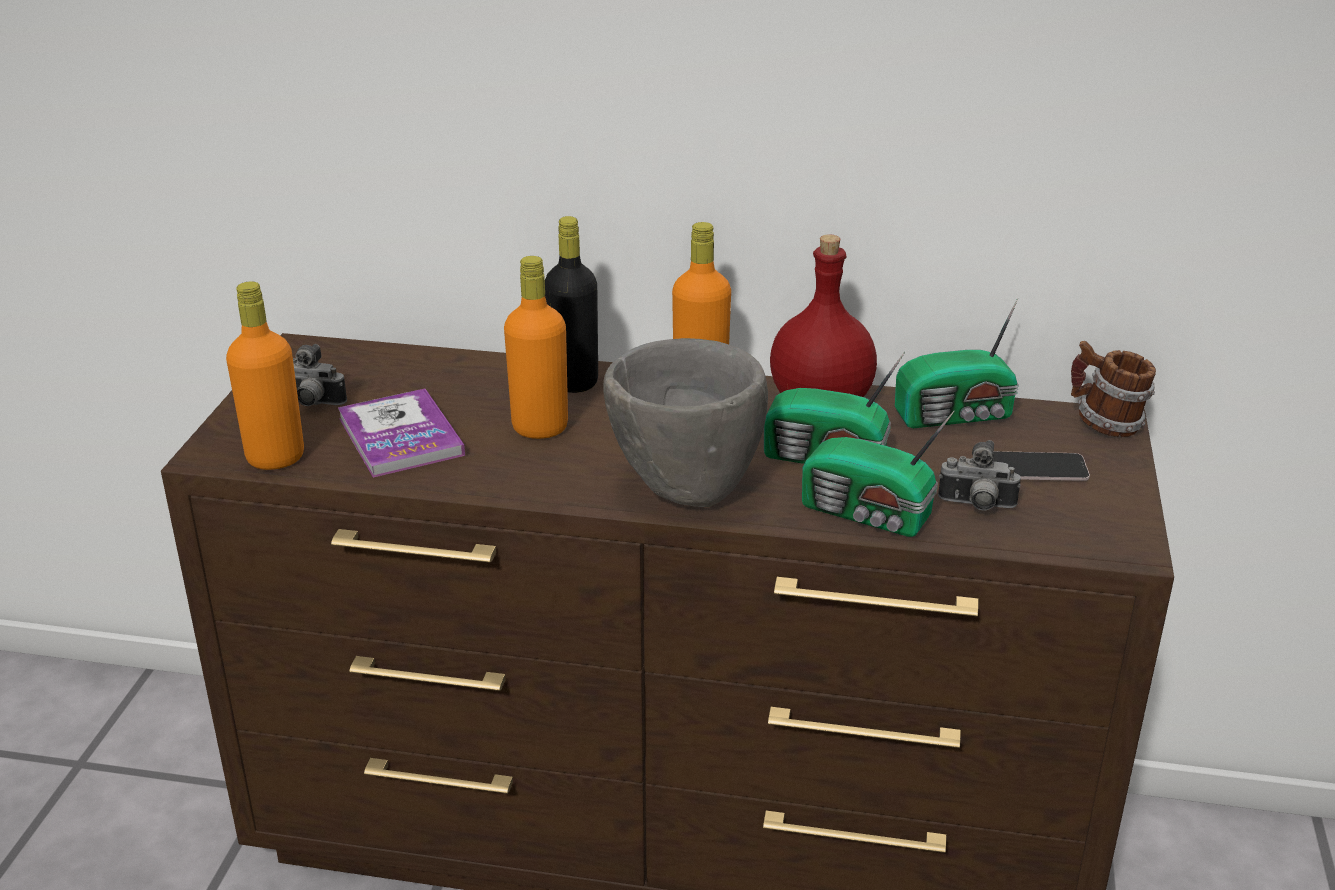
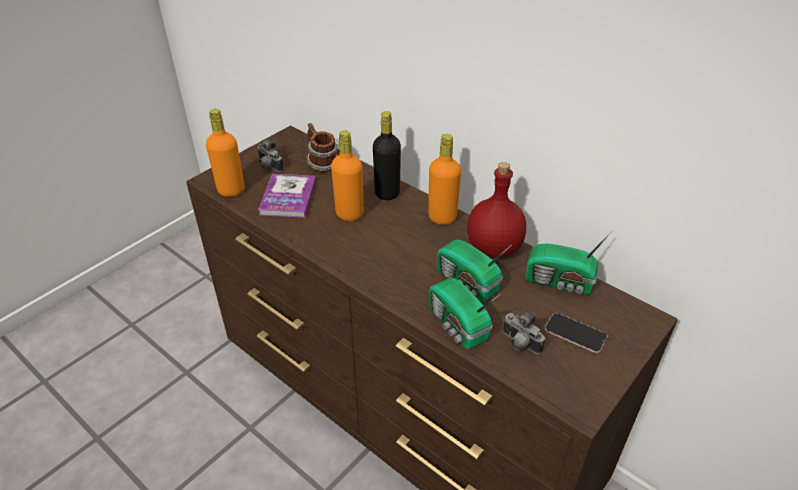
camera: 30 degrees right, 10 degrees up
(684, 485) = (384, 272): grey bowl -> none
(1105, 424) = (642, 320): mug -> mug (321, 164)

